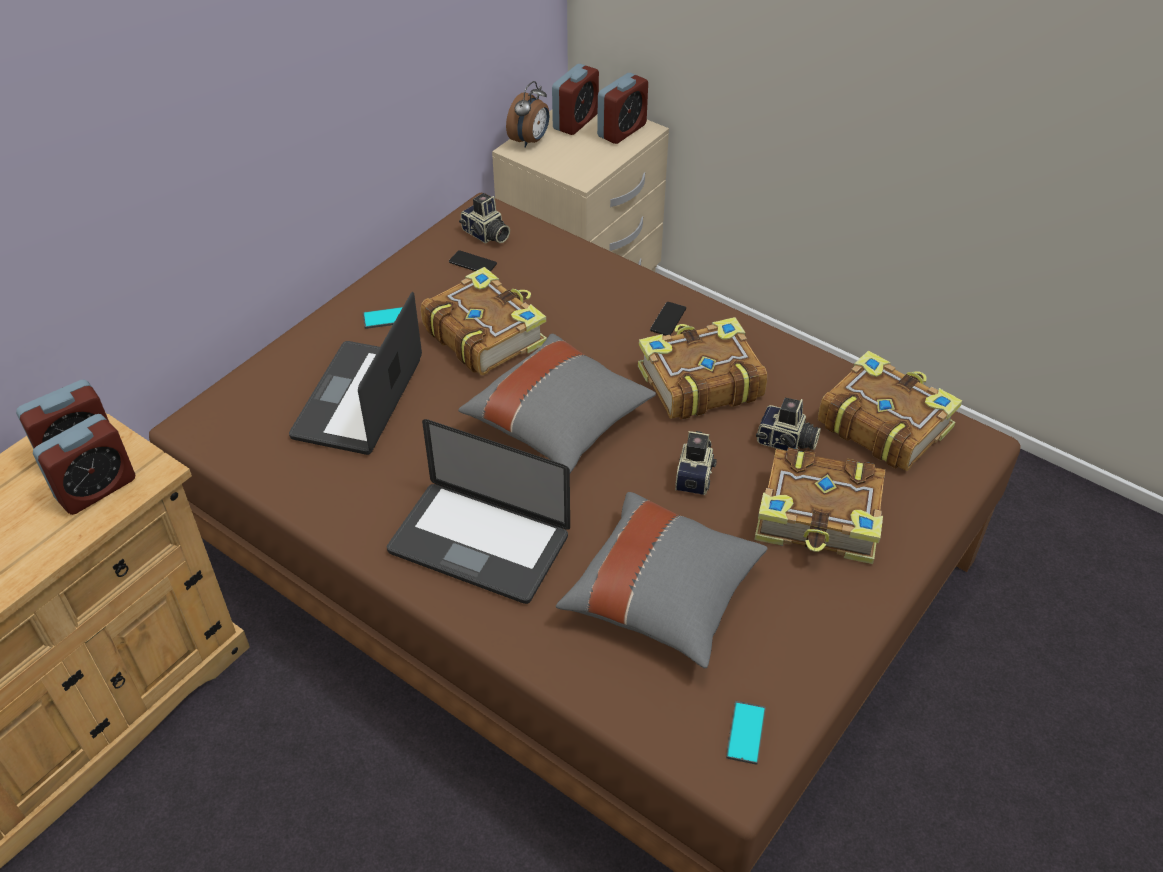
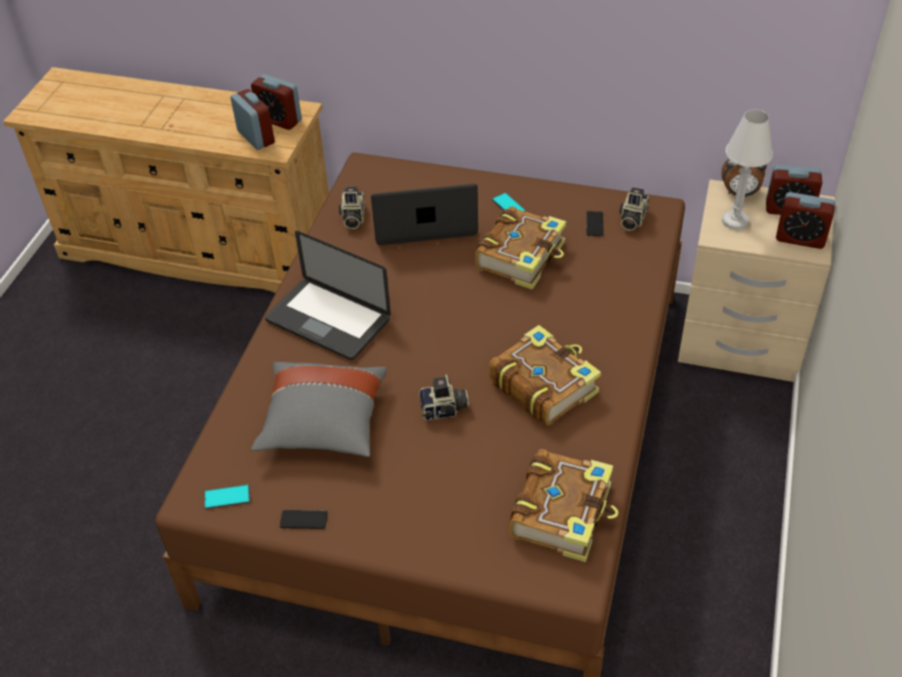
camera: 70 degrees right, 0 degrees up
(96, 488) = (256, 137): alarm clock -> alarm clock turned 150 degrees counterclockwise
(479, 544) = (328, 320): laptop -> laptop turned 60 degrees counterclockwise
(558, 422) = (456, 322): grey pillow -> none
(569, 158) = (735, 221): none -> white table lamp
(668, 319) = (604, 347): phone -> phone (303, 520)
(786, 442) = (506, 454): camera -> camera (352, 218)
(820, 519) = (435, 494): book -> none

